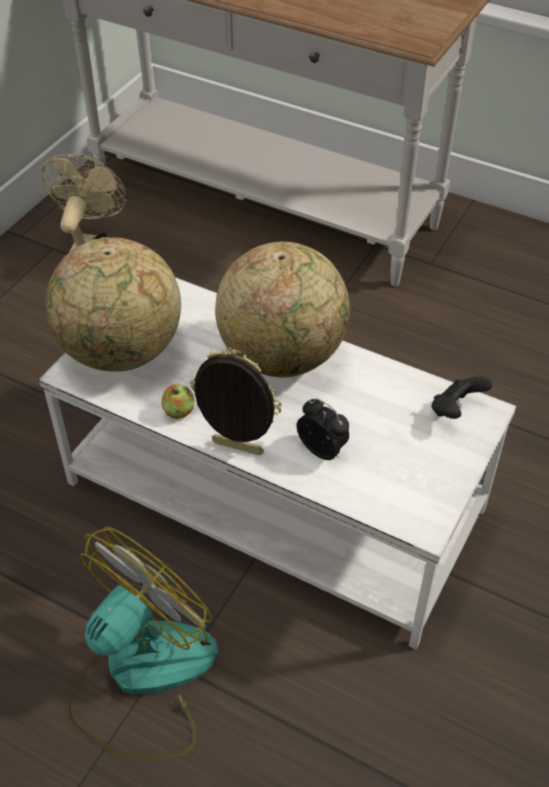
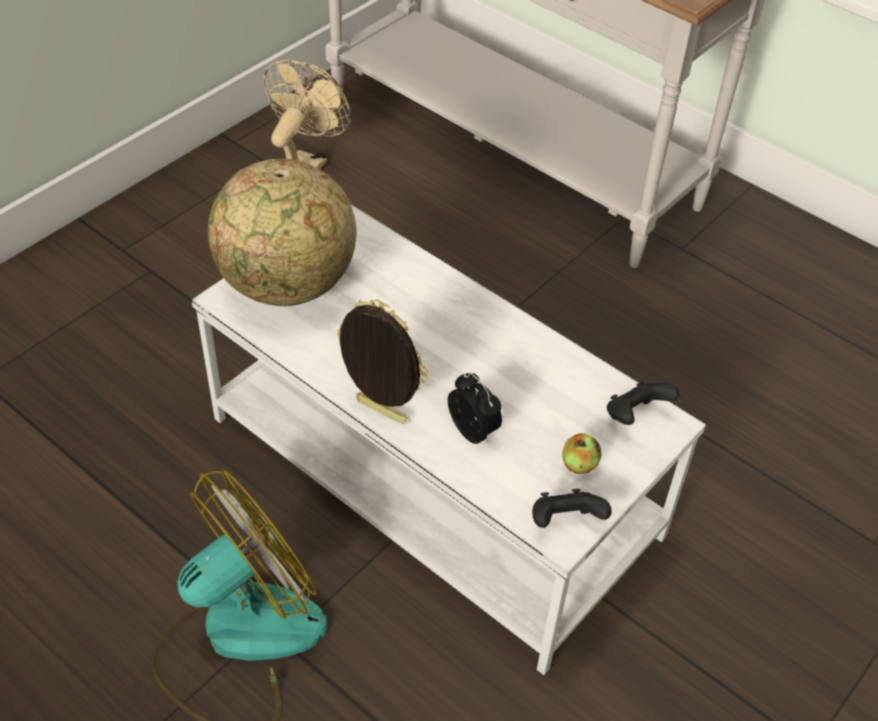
camera: 10 degrees right, 0 degrees up
(178, 411) = (329, 360): apple -> apple (579, 464)
(283, 356) = (460, 321): globe -> none
(424, 513) = (565, 522): none -> black game controller

